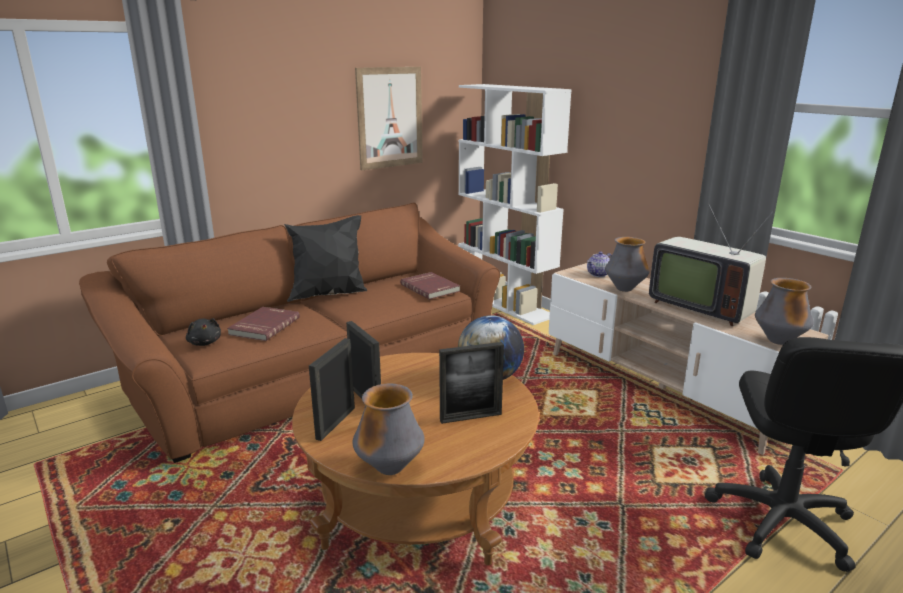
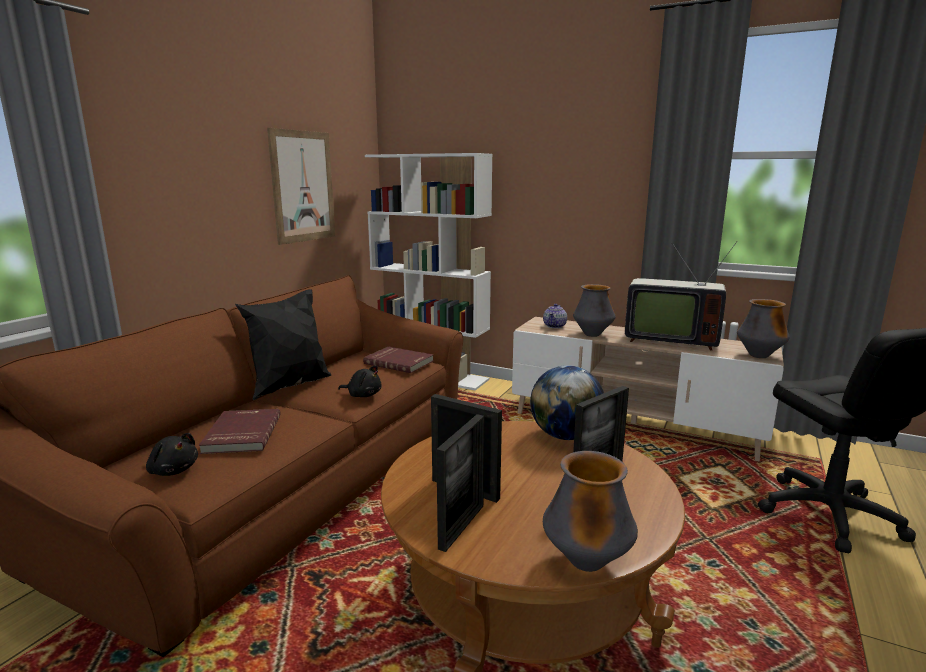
camera: 25 degrees left, 5 degrees down
(335, 423) = (461, 526): picture frame -> picture frame turned 150 degrees counterclockwise
(374, 312) = (363, 395): none -> black plush toy

